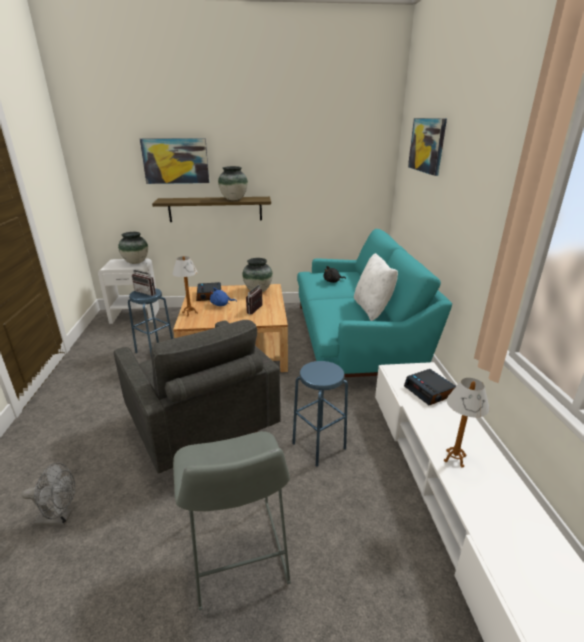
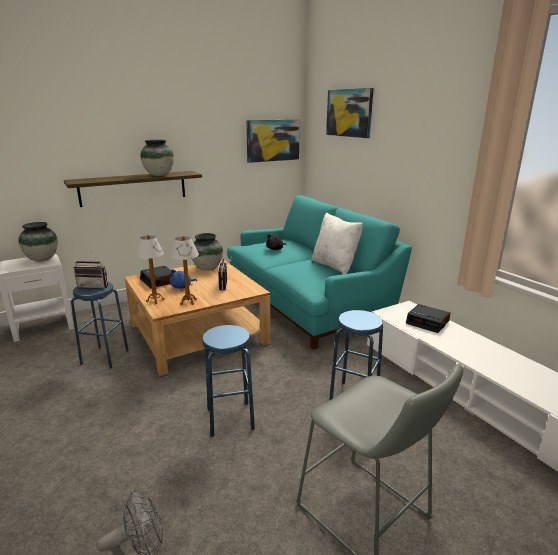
camera: 25 degrees left, 5 degrees down
(175, 161) = (84, 135): picture -> picture (273, 140)
(201, 430) = (230, 419): grey armchair -> blue stool
(454, 458) = (492, 365): table lamp -> table lamp (188, 302)

